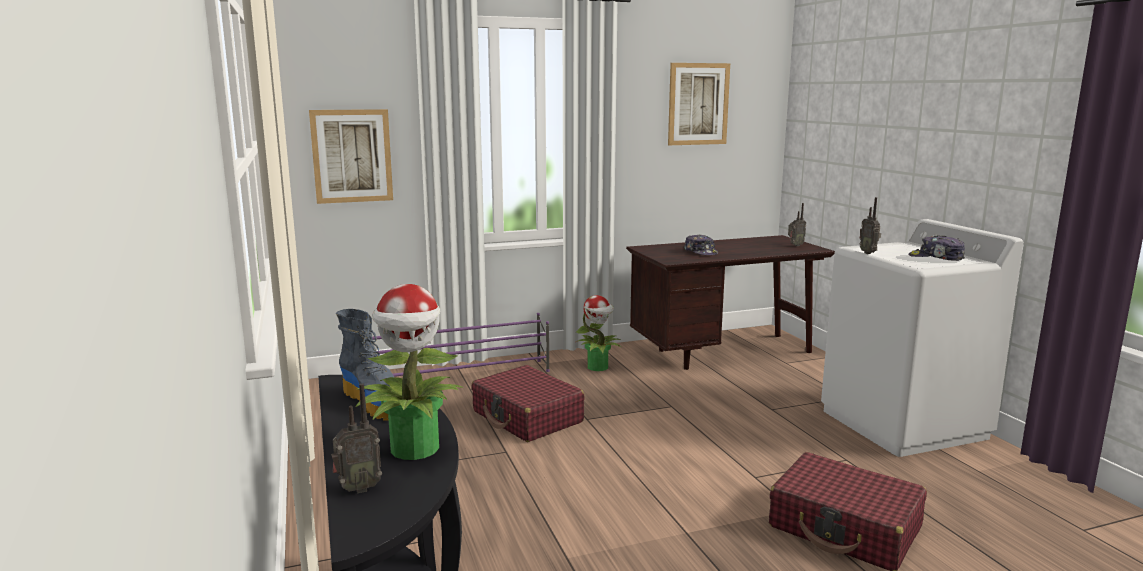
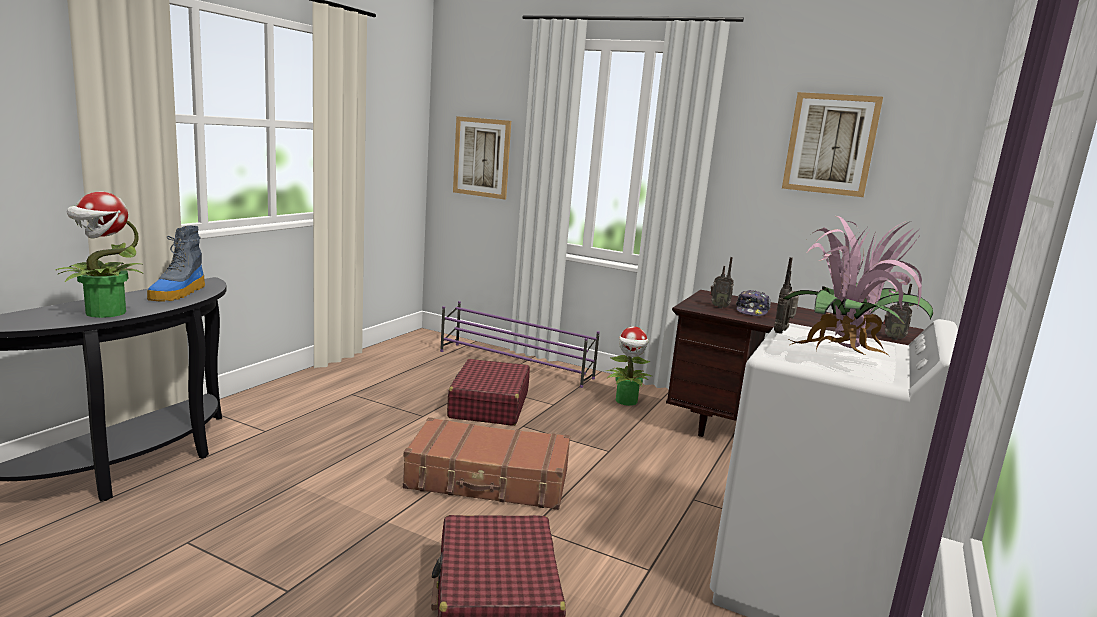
camera: 45 degrees right, 0 degrees up
(357, 488) = (32, 313): radio -> radio (719, 307)
(664, 466) = (488, 480): none -> brown suitcase
(936, 258) = (844, 360): cap -> potted plant

